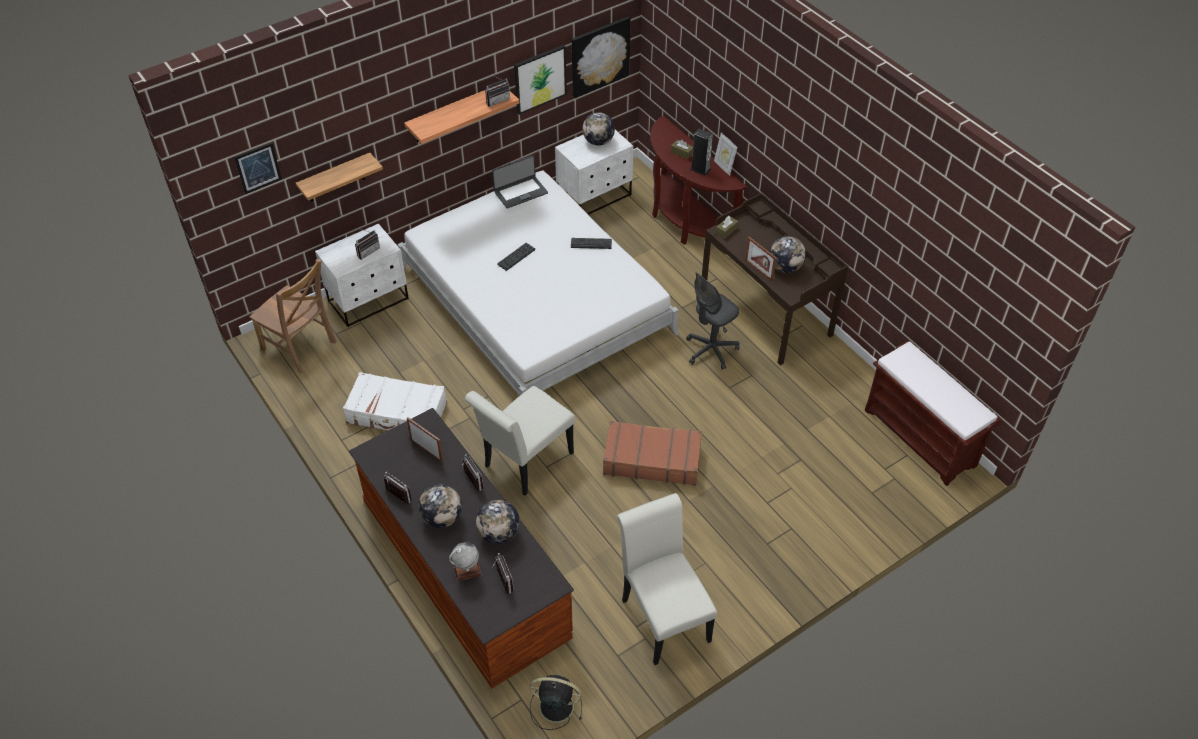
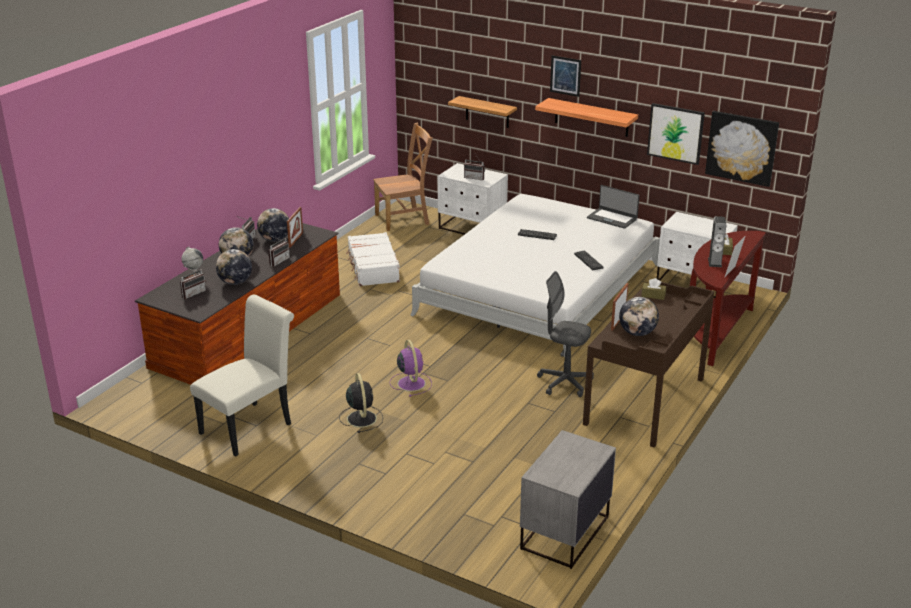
camera: 65 degrees right, 20 degrees down
(258, 168) = (437, 66): picture -> picture (565, 75)
(300, 347) = (404, 219): brown chair -> brown chair turned 120 degrees counterclockwise
(497, 100) = (614, 117): radio -> none
(524, 463) = (363, 328): white chair -> none
(554, 706) = (141, 398): black fan -> black fan (361, 418)
(598, 142) = (707, 226): globe -> globe (275, 240)
(652, 459) = (411, 383): brown suitcase -> purple fan
(921, 438) = (563, 533): brown bench -> grey nightstand

